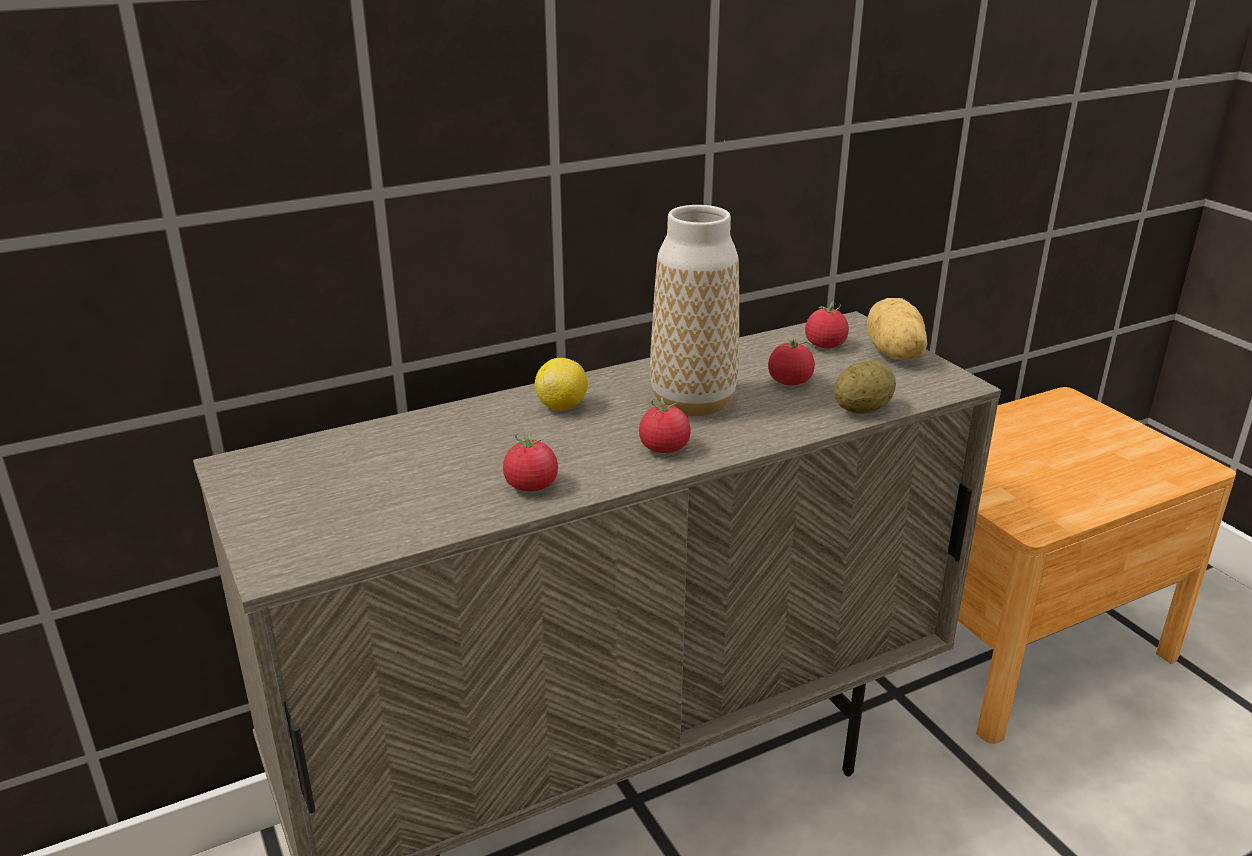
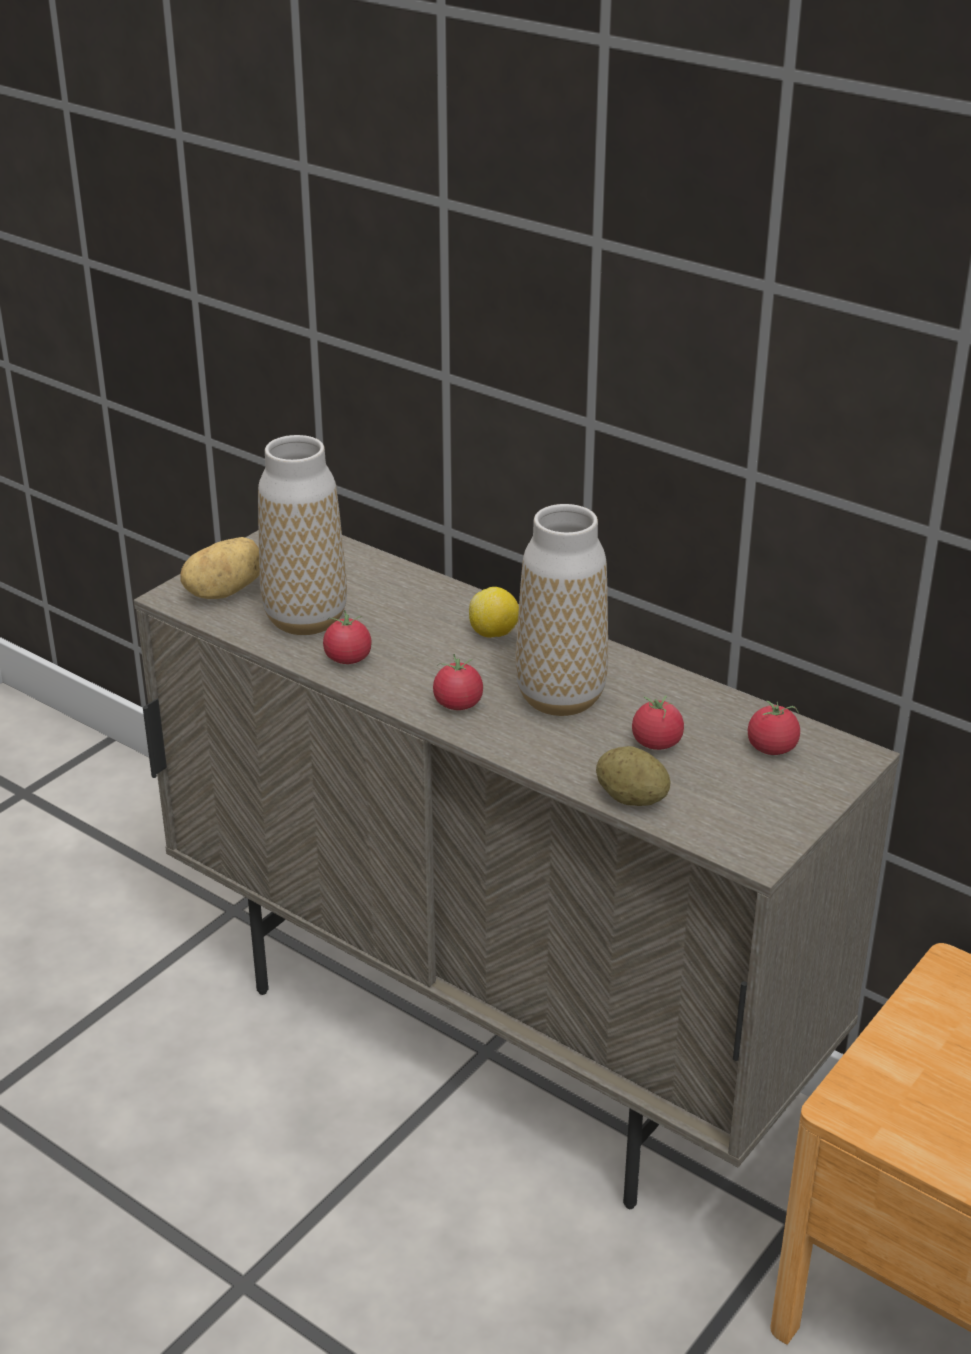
camera: 65 degrees right, 5 degrees up
(429, 494) = (305, 619): none -> vase
(893, 354) = (792, 798): potato -> potato (223, 591)

